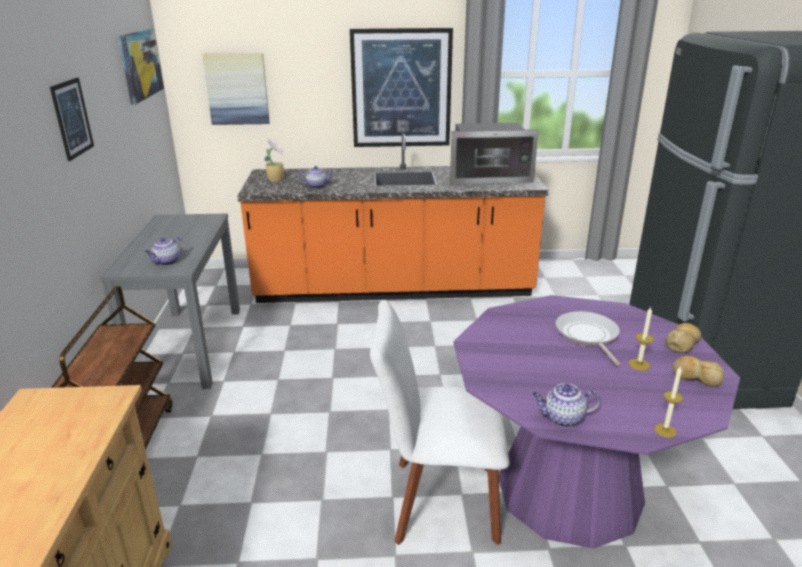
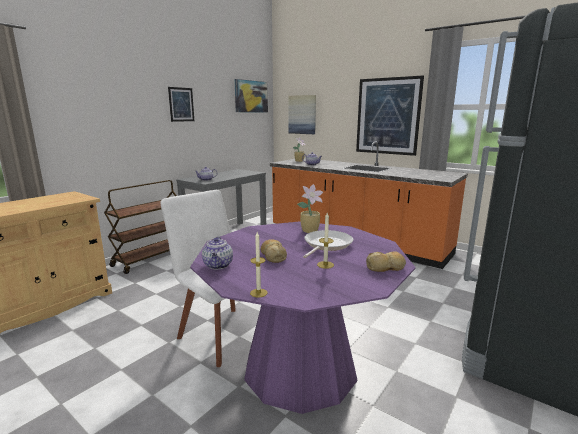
camera: 40 degrees right, 10 degrees down
(488, 177) = (421, 173): microwave -> none
(532, 319) = (310, 231): none -> potted plant
(562, 418) = (218, 265): teapot -> teapot turned 135 degrees counterclockwise
(696, 377) = (350, 283): bread -> bread (273, 256)

